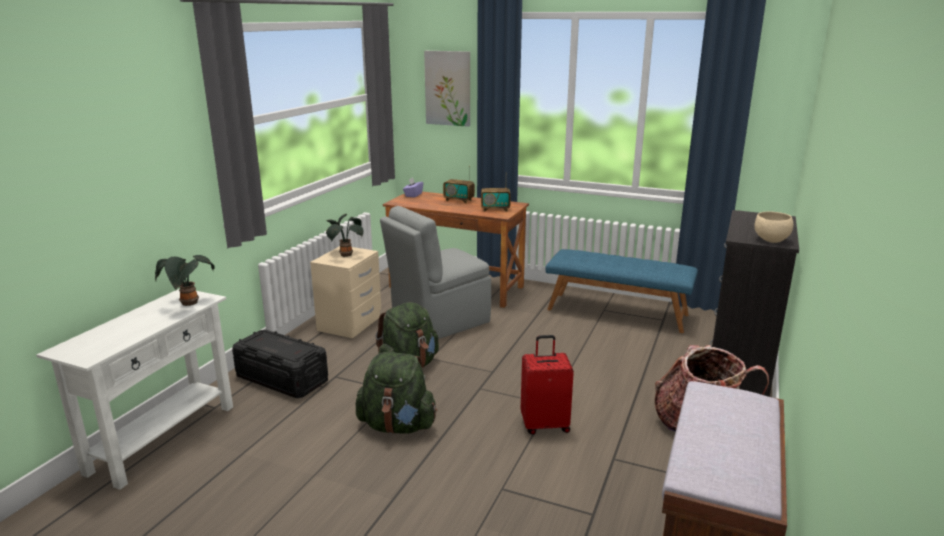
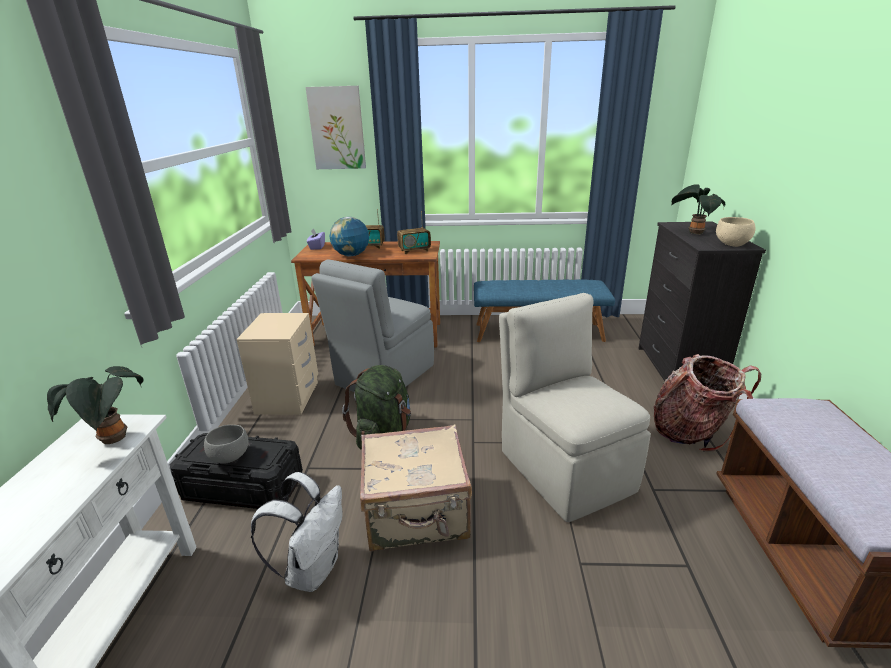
camera: 20 degrees left, 5 degrees up
(274, 348) = (230, 457): none -> grey bowl
(301, 439) = (312, 569): none -> white backpack
(345, 254) = (274, 323): potted plant -> potted plant (693, 233)
(397, 426) = (417, 514): green backpack -> beige suitcase
(436, 206) = (351, 255): none -> globe
(545, 424) = (564, 468): red suitcase -> beige chair

